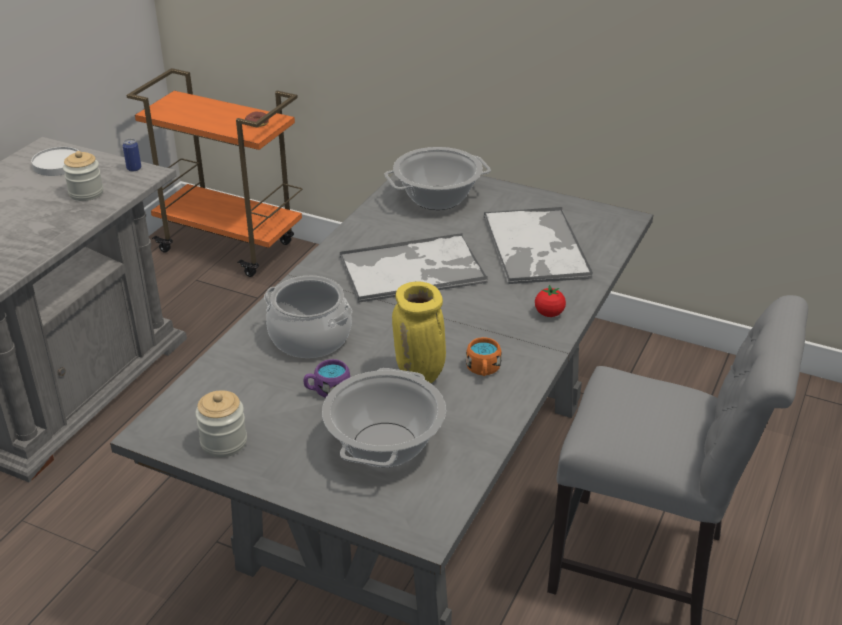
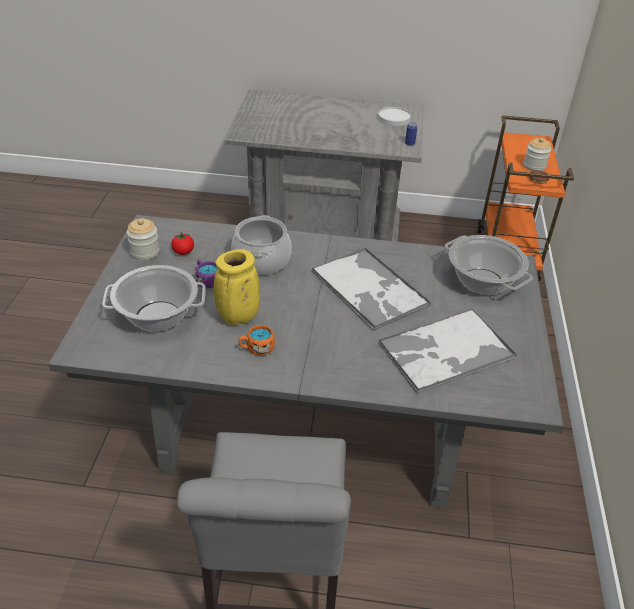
camera: 70 degrees right, 5 degrees up
(86, 193) = (368, 136): jar -> jar (534, 166)
(549, 314) = (348, 374): tomato -> tomato (183, 252)

